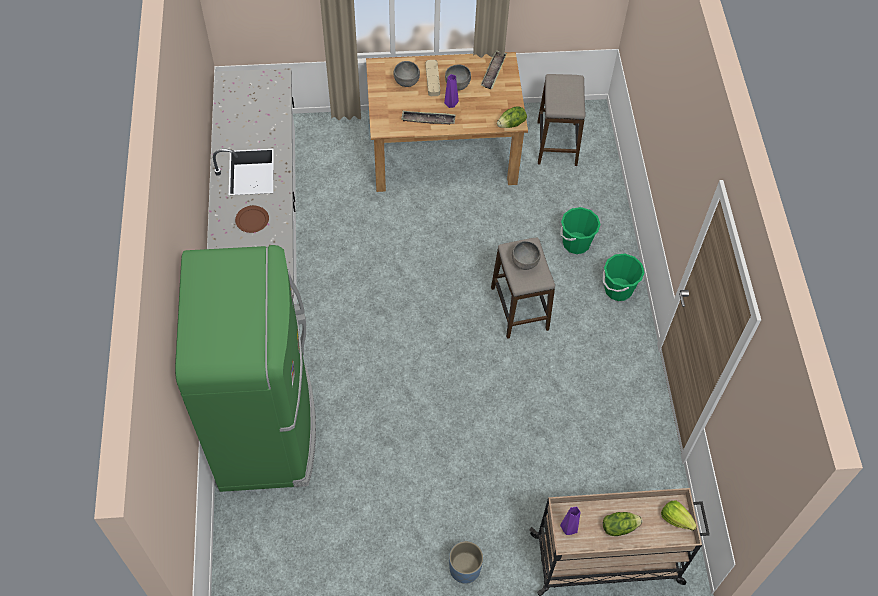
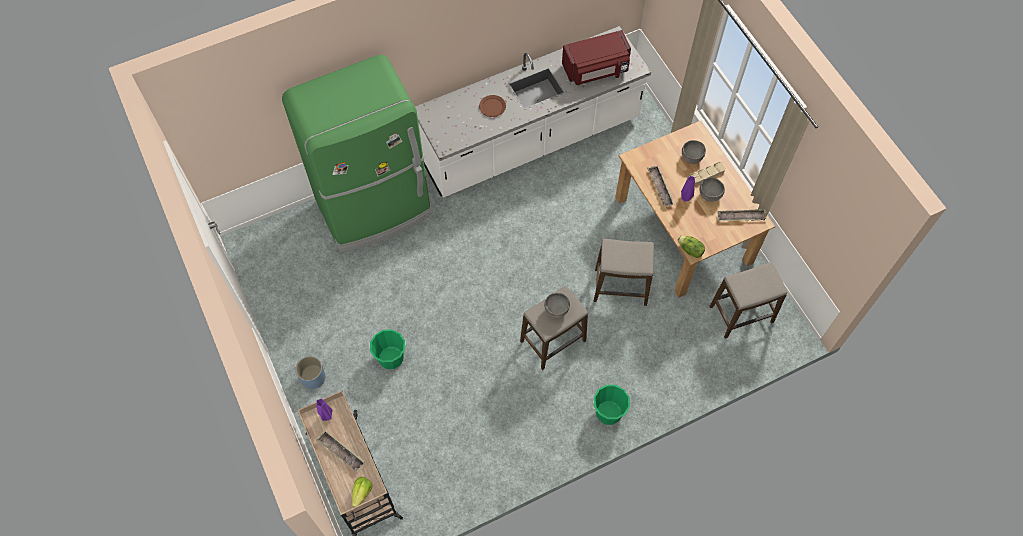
camera: 70 degrees right, 5 degrees up
(260, 111) = (596, 70): none -> red microwave
(483, 227) = (620, 287): none -> stool
(576, 243) = (640, 364): green bucket -> green bucket (391, 358)
(619, 527) = (341, 452): lettuce -> tray

